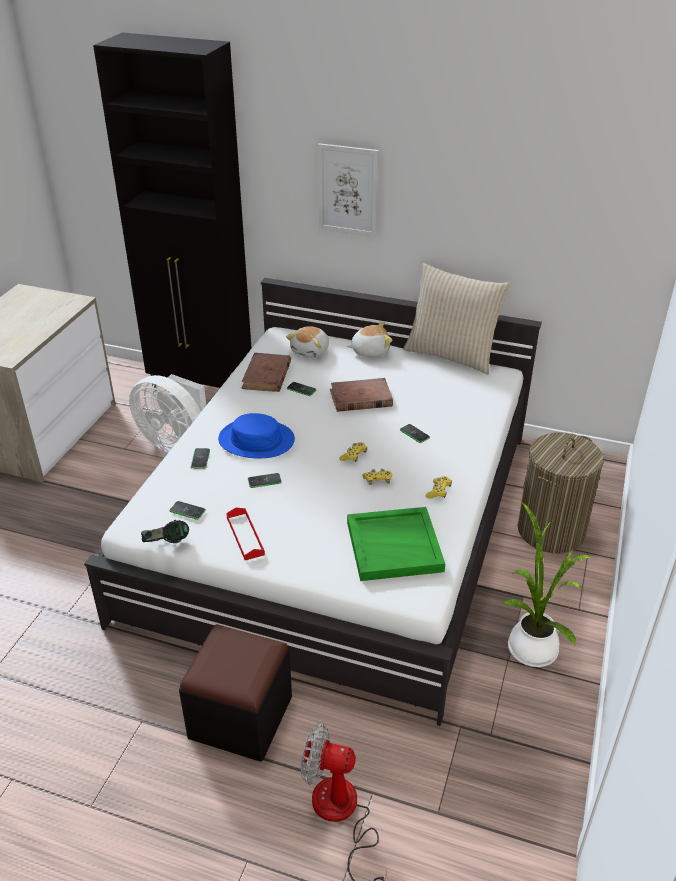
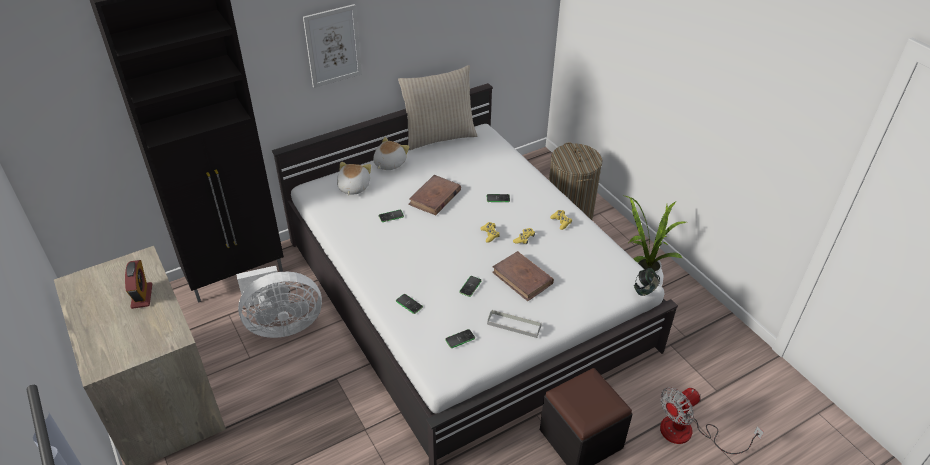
camera: 50 degrees left, 5 degrees up
(37, 322) = (142, 296): none -> alarm clock
(167, 545) = (483, 367): headphones -> headphones (645, 290)
(245, 536) = (514, 325): red tray -> grey tray
(256, 440) = (422, 266): blue hat -> none
(267, 375) = (354, 222): brown book -> brown book (522, 278)
(311, 351) = (353, 187): plush toy -> plush toy turned 150 degrees counterclockwise
(395, 546) = (589, 267): green tray -> none

